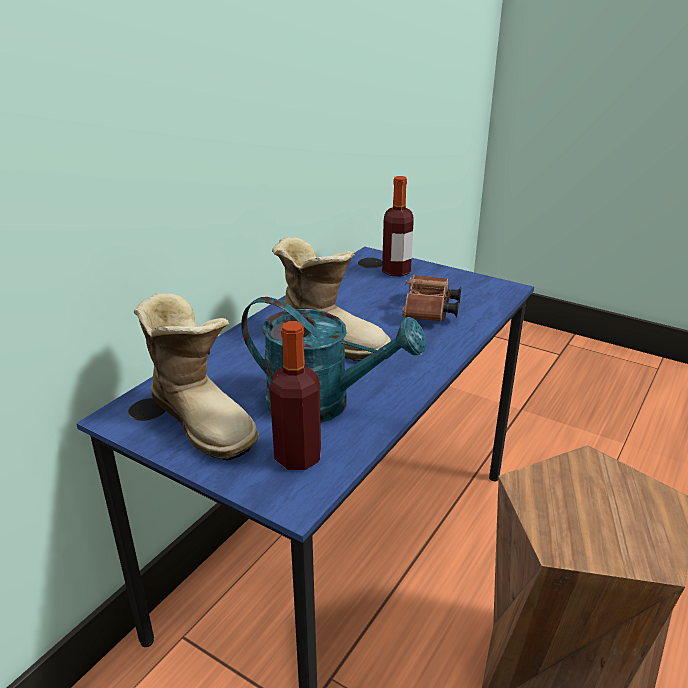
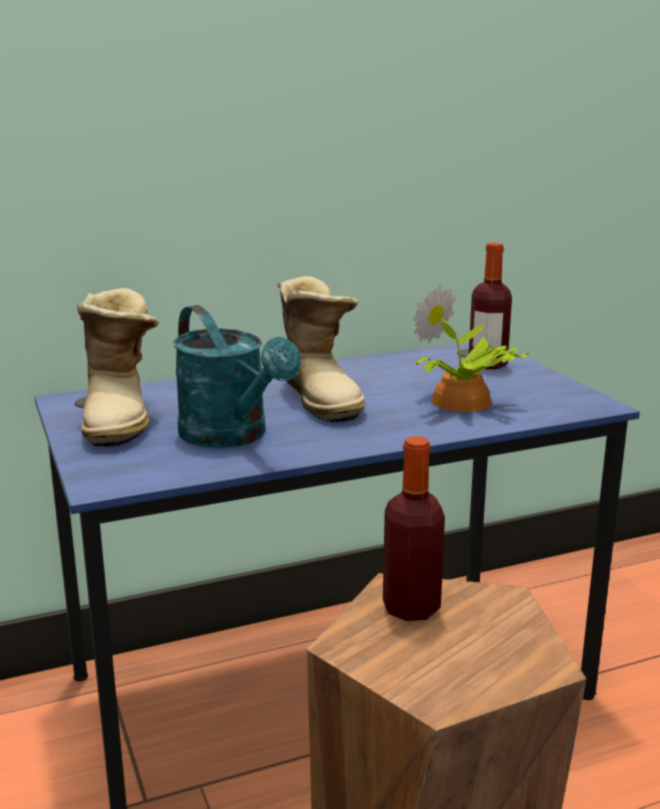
camera: 35 degrees right, 10 degrees down
(298, 457) = (150, 461): bottle -> bottle (411, 608)
(429, 312) = (462, 403): brown binoculars -> potted plant

